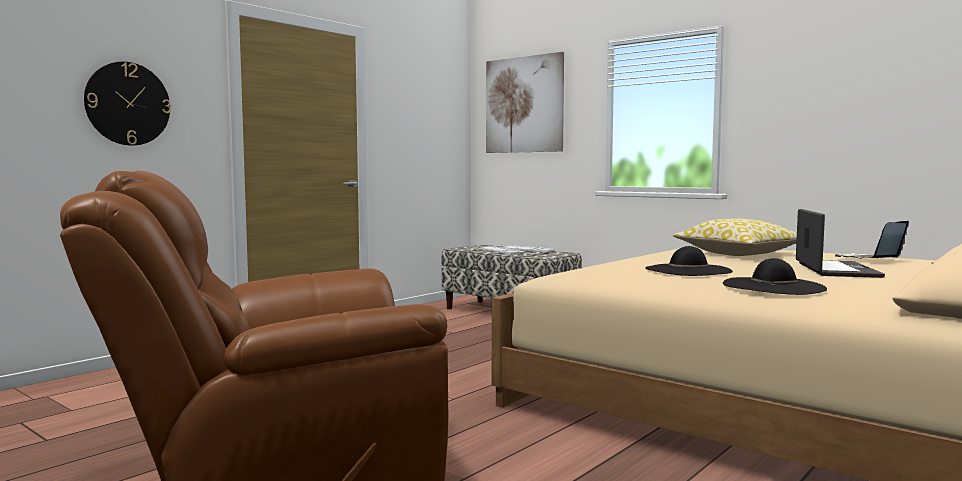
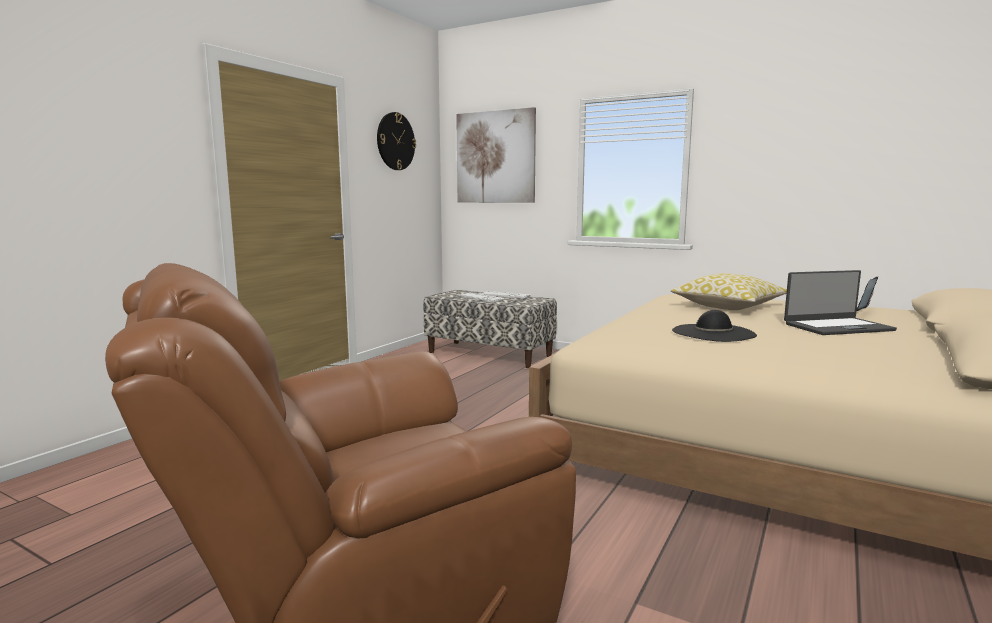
camera: 10 degrees left, 5 degrees up
(128, 104) = (100, 159): wall clock -> wall clock (395, 141)
(773, 286) = (816, 354): black hat -> none
(835, 270) = (837, 327): laptop -> laptop turned 75 degrees clockwise

